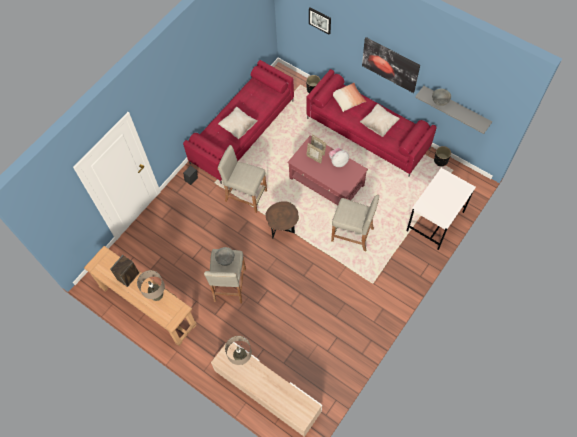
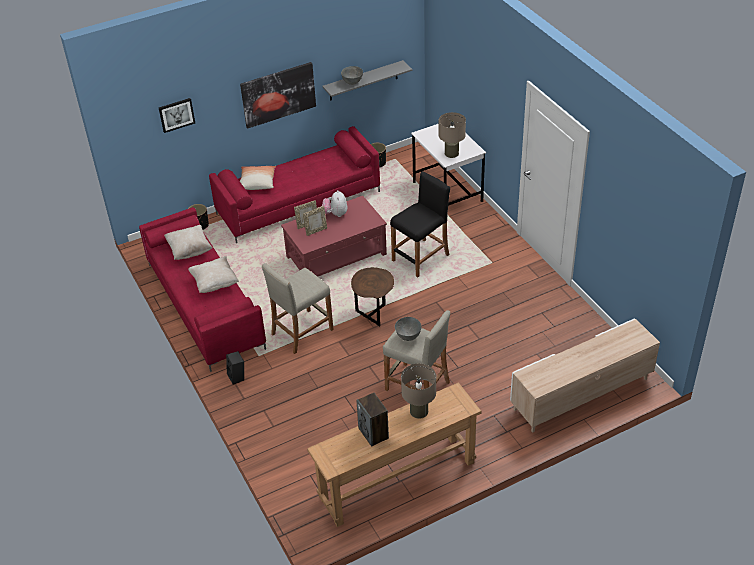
camera: 65 degrees left, 20 degrees down
(241, 358) = (544, 369): beige table lamp -> beige table lamp (451, 153)
(352, 234) = (421, 258): beige stool -> black stool
(379, 125) = (311, 171): beige pillow -> beige pillow (189, 250)

